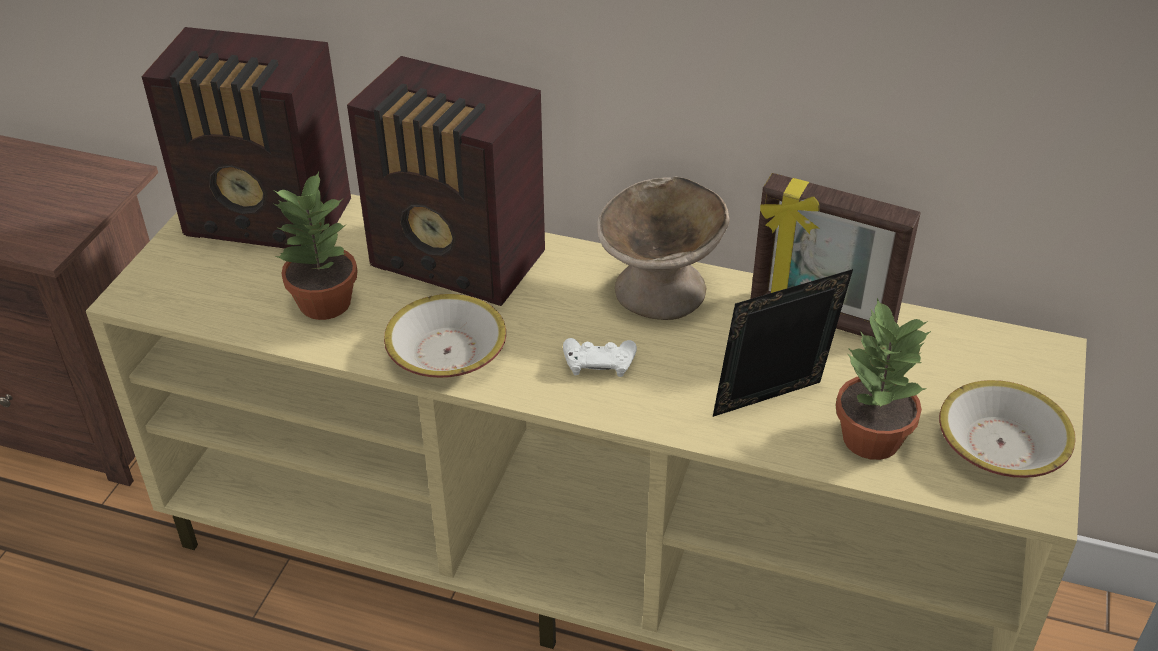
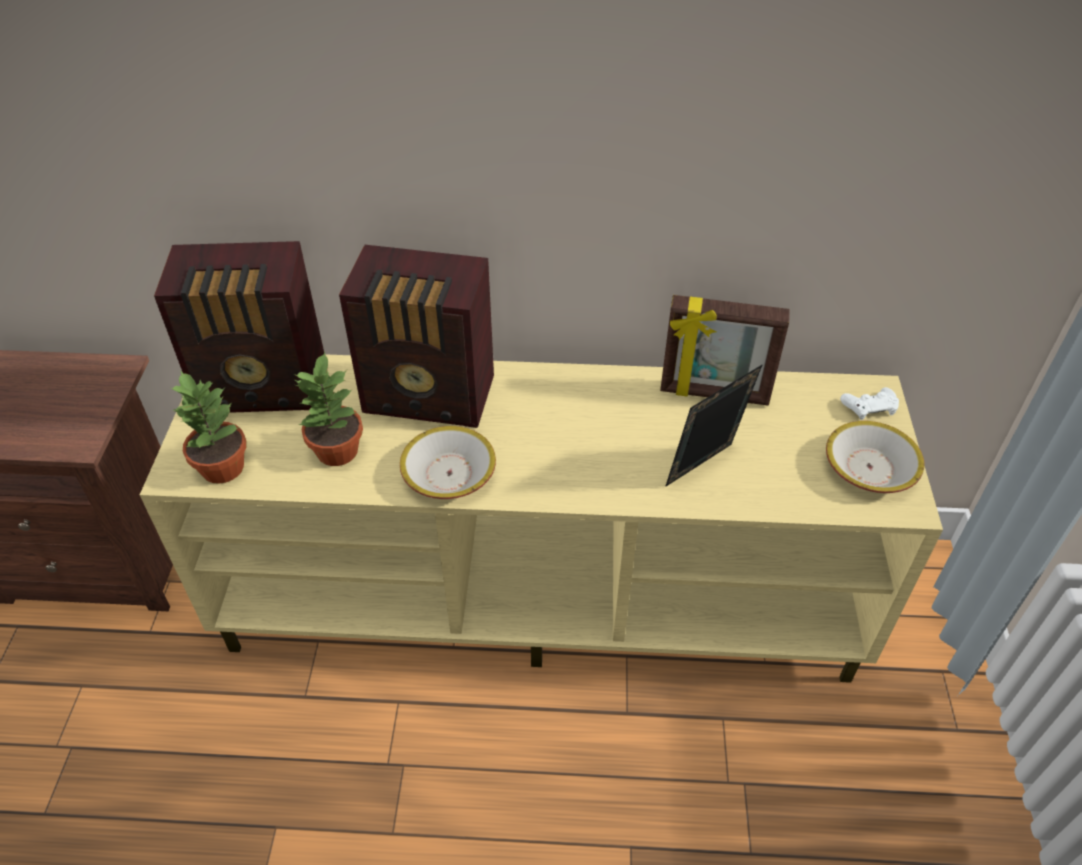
camera: 15 degrees left, 5 degrees up
(599, 362) = (567, 460): white game controller -> white game controller (869, 407)
(660, 291) = (591, 393): beige bowl -> none
(869, 437) = (780, 480): potted plant -> potted plant (221, 467)

